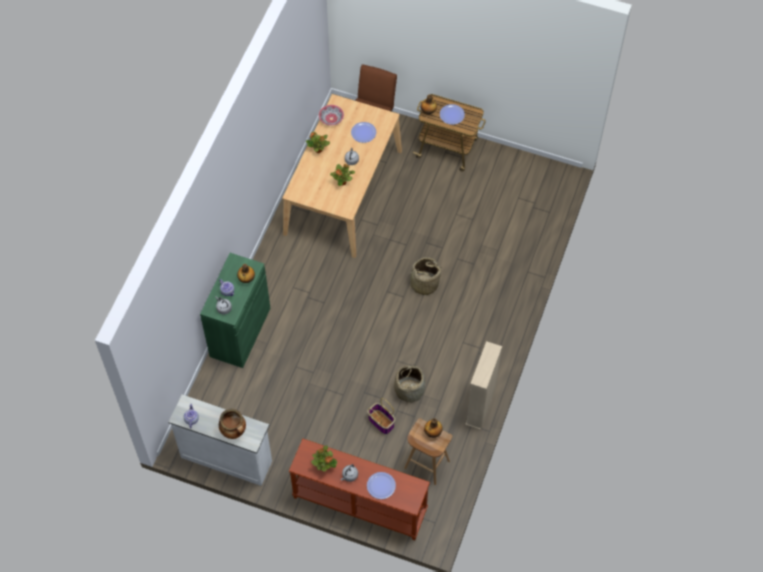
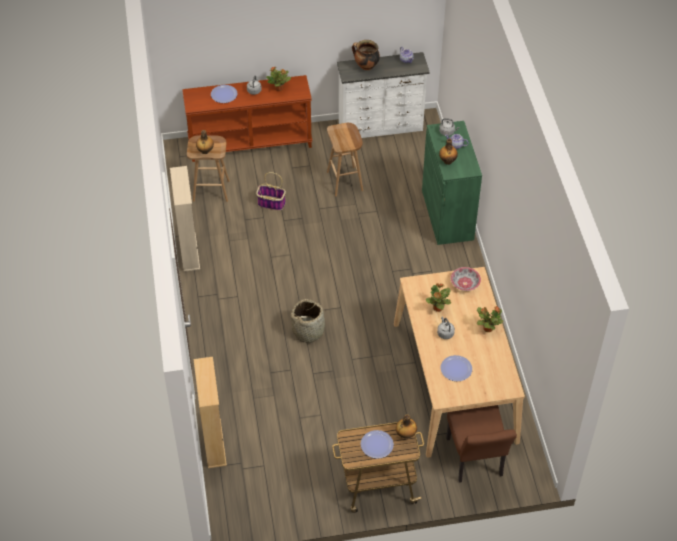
camera: 150 degrees right, 10 degrees down
(301, 412) = (345, 181): none -> brown stool
(331, 119) = (502, 367): bowl -> bowl (465, 283)
(409, 389) = (262, 237): basket -> none
(545, 230) = (214, 443): none -> beige bookcase

